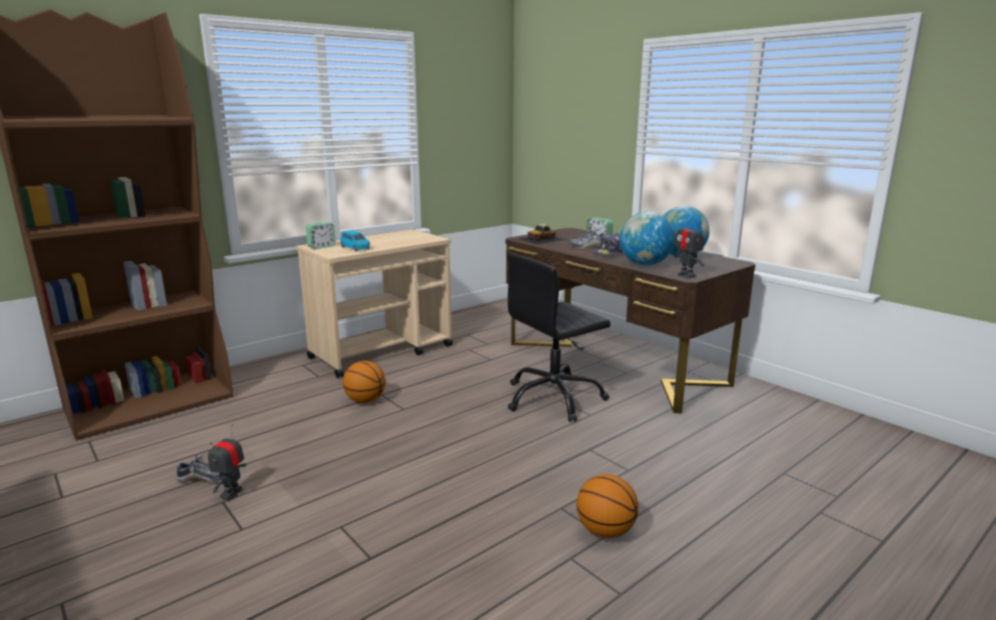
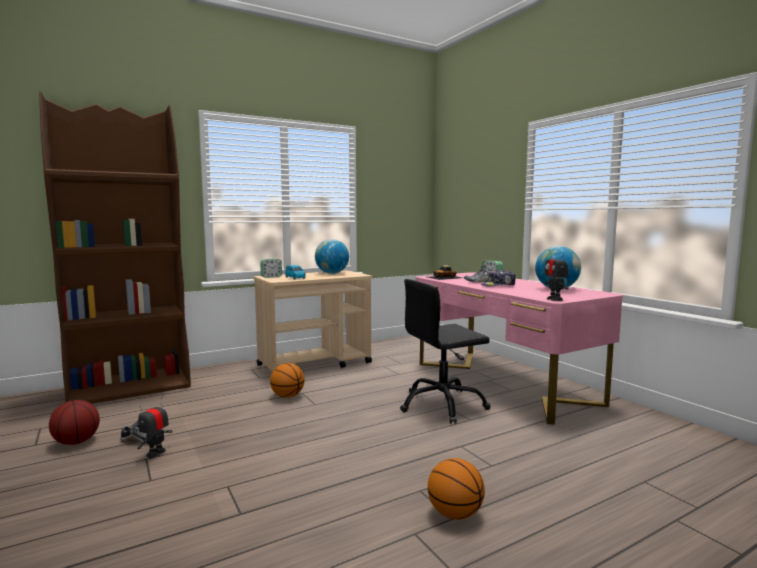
camera: 10 degrees right, 10 degrees down
(117, 487) = (77, 442): none -> basketball
(612, 363) = (502, 382): brown desk -> pink desk
(644, 265) = (521, 292): globe -> globe (332, 273)

